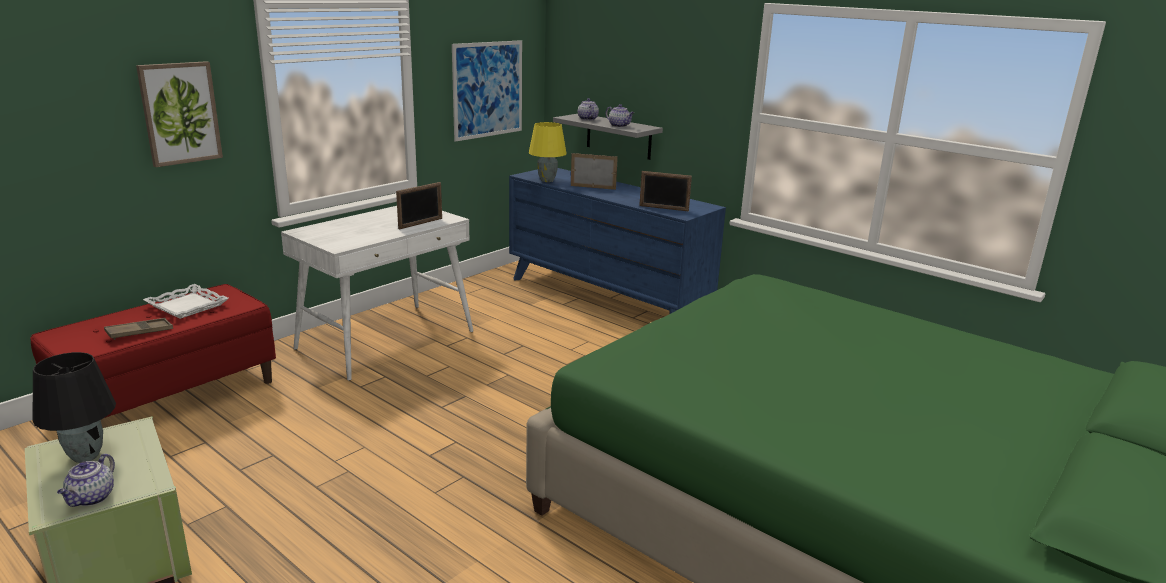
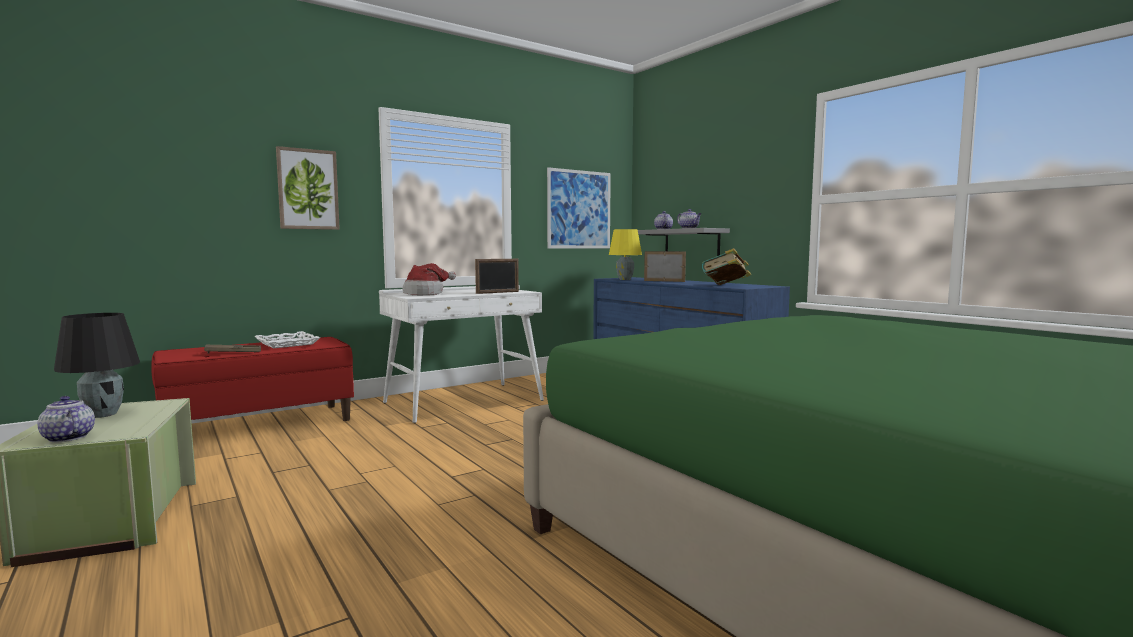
camera: 15 degrees right, 15 degrees down
(91, 498) = (67, 437): teapot -> teapot turned 105 degrees clockwise
(341, 232) = (426, 294): none -> hat
(663, 208) = (725, 286): picture frame -> book

